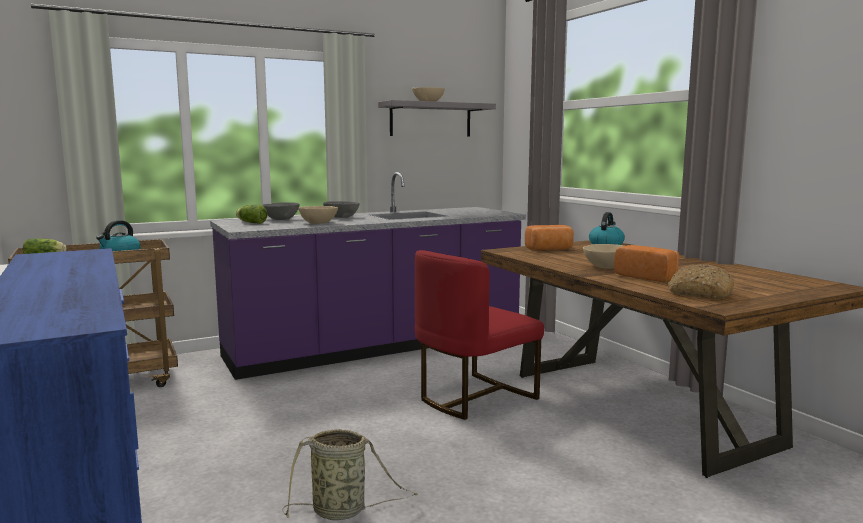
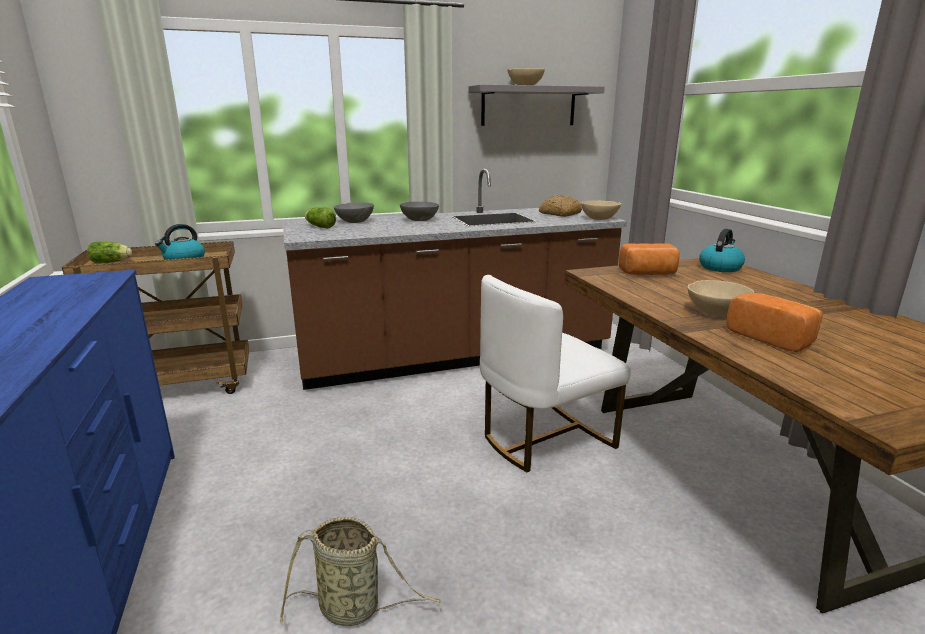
camera: 10 degrees right, 10 degrees up
(318, 223) = (389, 229): beige bowl -> beige bowl (599, 218)
(376, 347) = (455, 356): purple counter -> brown counter
(474, 397) = (544, 438): red chair -> white chair
(700, 293) = (851, 383): bread -> bread (559, 214)

